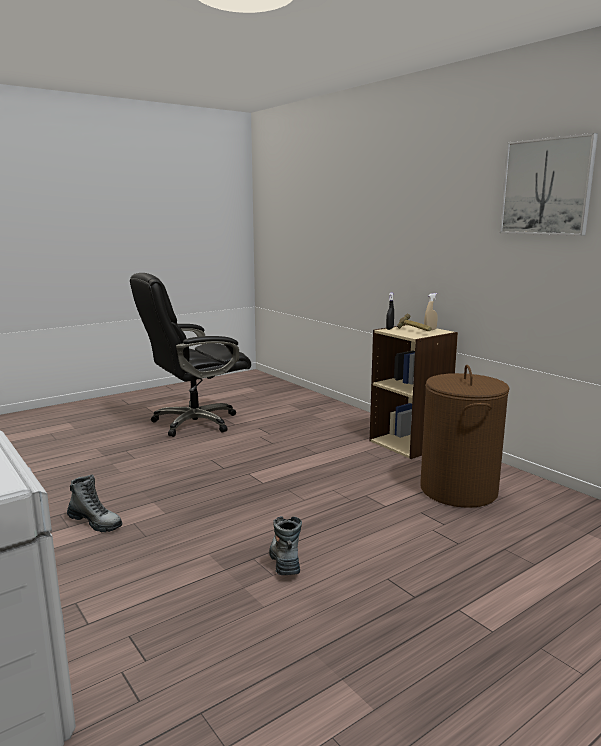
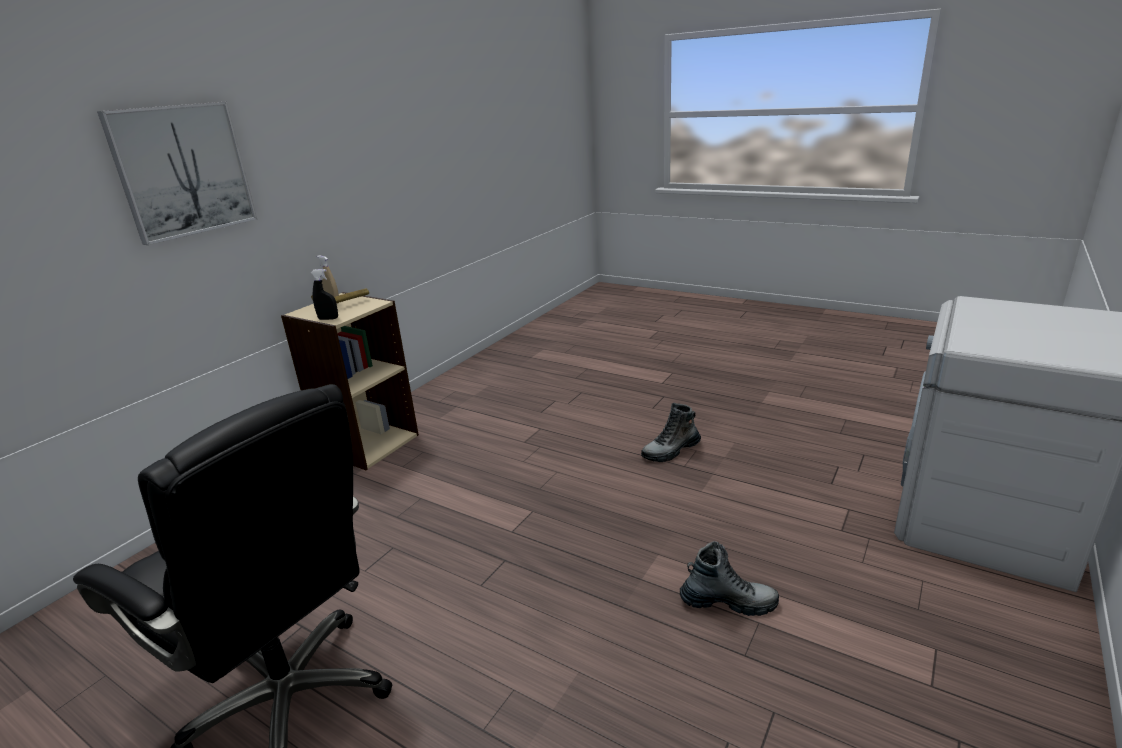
camera: 110 degrees left, 10 degrees up
(95, 522) = (728, 602): boot -> boot turned 90 degrees clockwise
(459, 490) = (485, 402): brown laundry basket -> none
(546, 187) = (376, 107): picture -> picture (183, 171)

